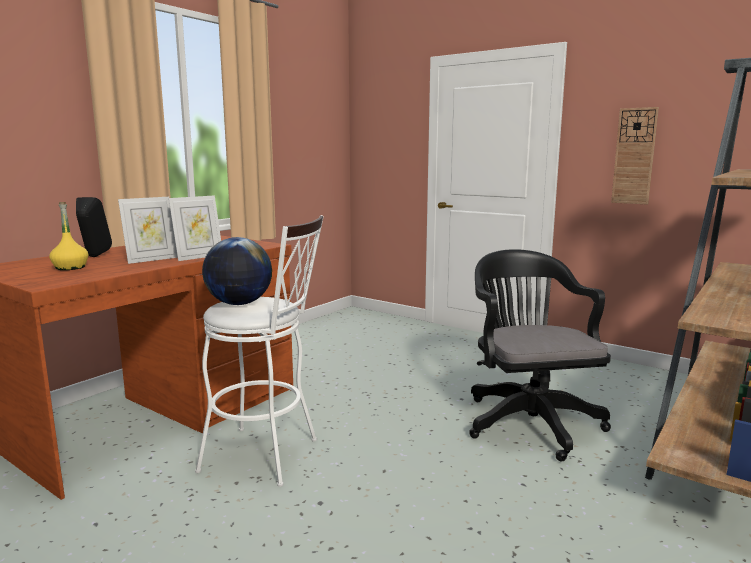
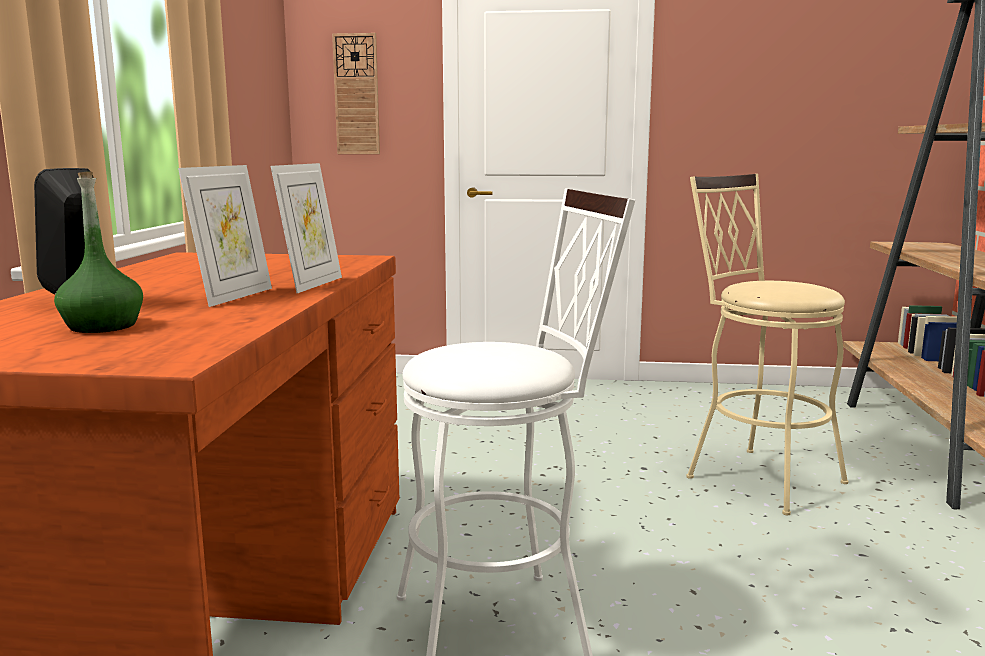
camera: 30 degrees left, 0 degrees up
(70, 267) = (102, 326): yellow bottle -> green bottle
(239, 304) = (472, 357): globe -> none
(528, 420) = (754, 475): black office chair -> beige stool
(634, 156) = (751, 114): wall clock -> wall clock (356, 94)

